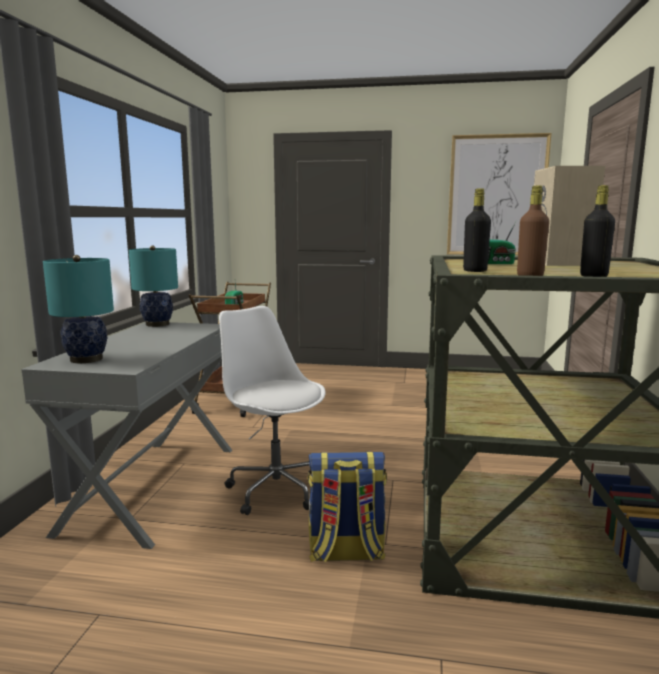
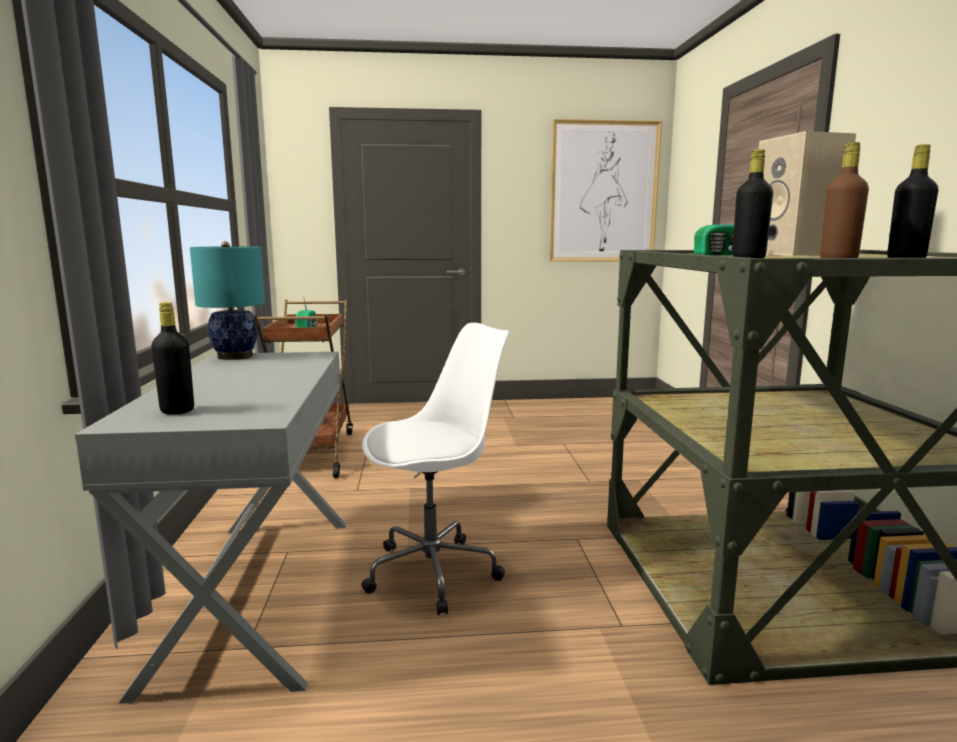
camera: 15 degrees left, 0 degrees up
(86, 359) = (177, 411): turquoise table lamp -> black bottle
(274, 489) = (435, 572): white office chair -> white office chair turned 120 degrees clockwise
(345, 552) = (581, 646): backpack -> none

